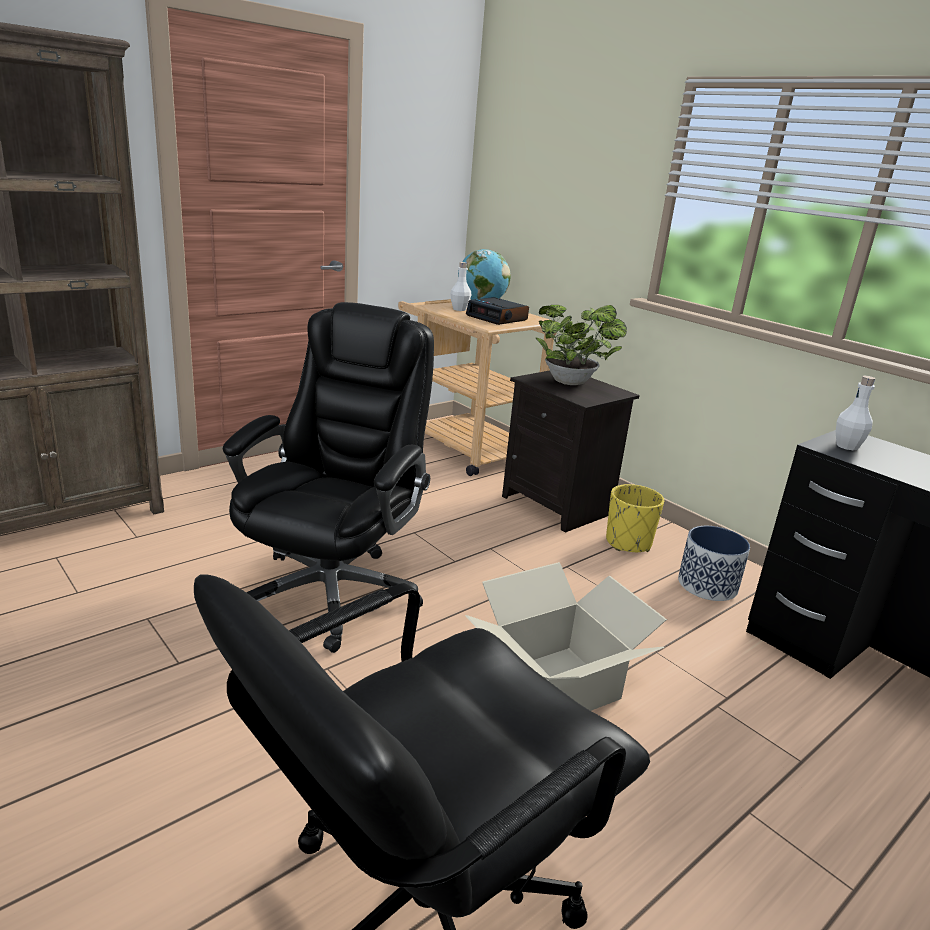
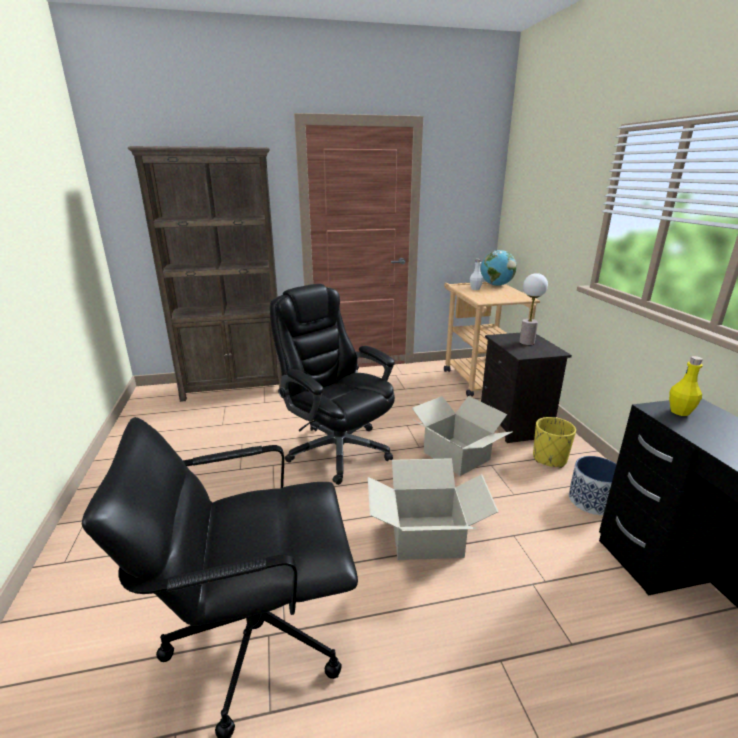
camera: 30 degrees right, 0 degrees up
(333, 591) = (337, 449): black office chair -> black office chair turned 90 degrees counterclockwise
(497, 318) = (495, 295): alarm clock -> none
(514, 563) = (456, 456): none -> cardboard box
(572, 383) = (526, 342): potted plant -> table lamp
(847, 446) = (680, 412): white bottle -> yellow bottle

